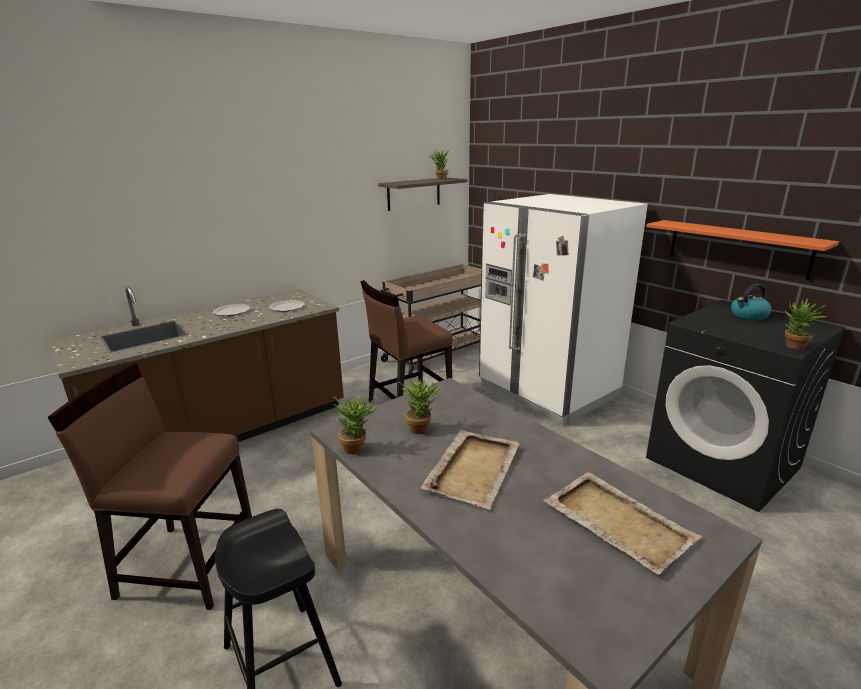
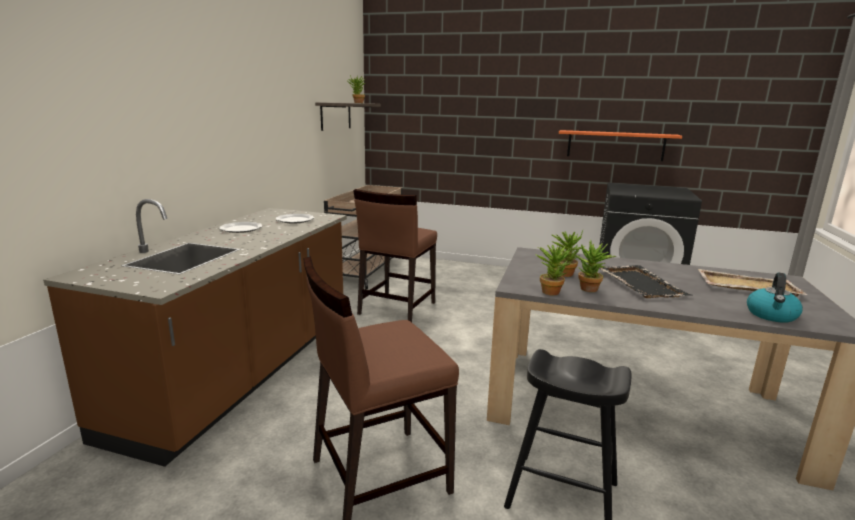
camera: 35 degrees left, 5 degrees down
(474, 469) = (640, 283): beige tray -> black tray
(548, 390) = (485, 277): white fridge -> none
(748, 316) = (638, 187): kettle -> kettle (771, 315)
(794, 348) = (690, 197): potted plant -> potted plant (590, 290)

